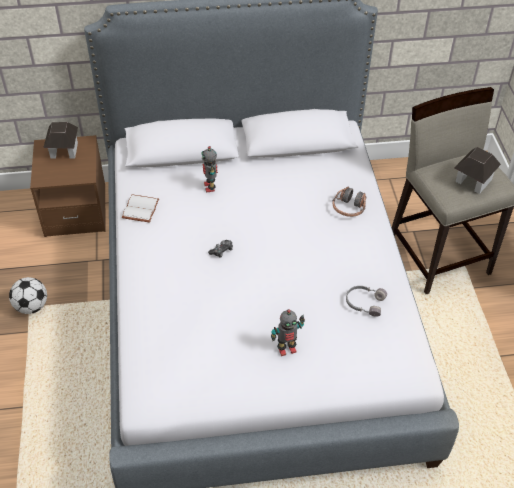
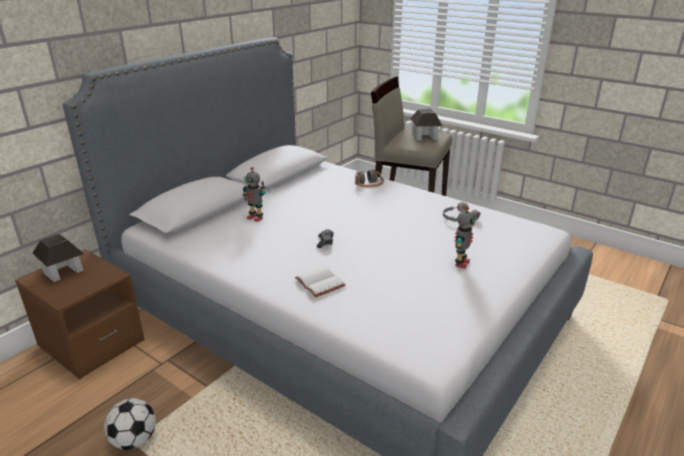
camera: 45 degrees left, 20 degrees down
(140, 208) = (215, 254): white book -> white book (318, 283)

